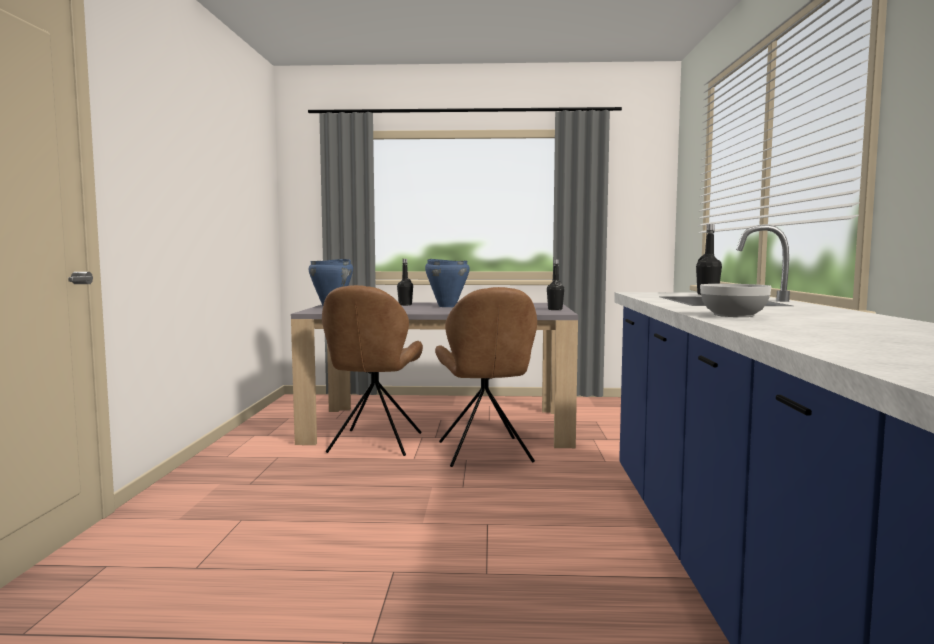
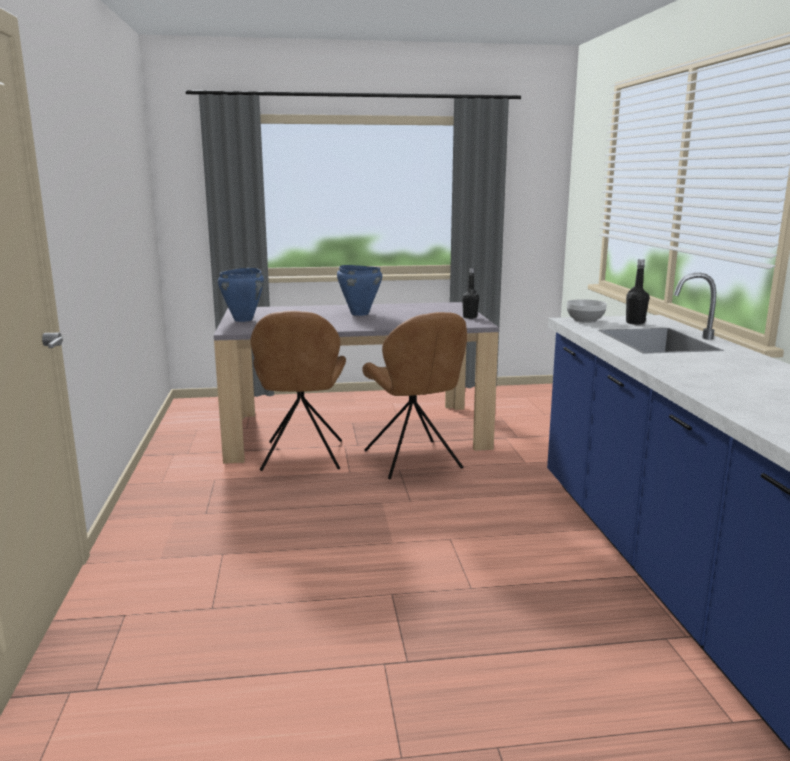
camera: 10 degrees left, 10 degrees up
(405, 305) = (314, 312): black bottle -> none
(734, 315) = (695, 377): bowl -> bowl (585, 320)

